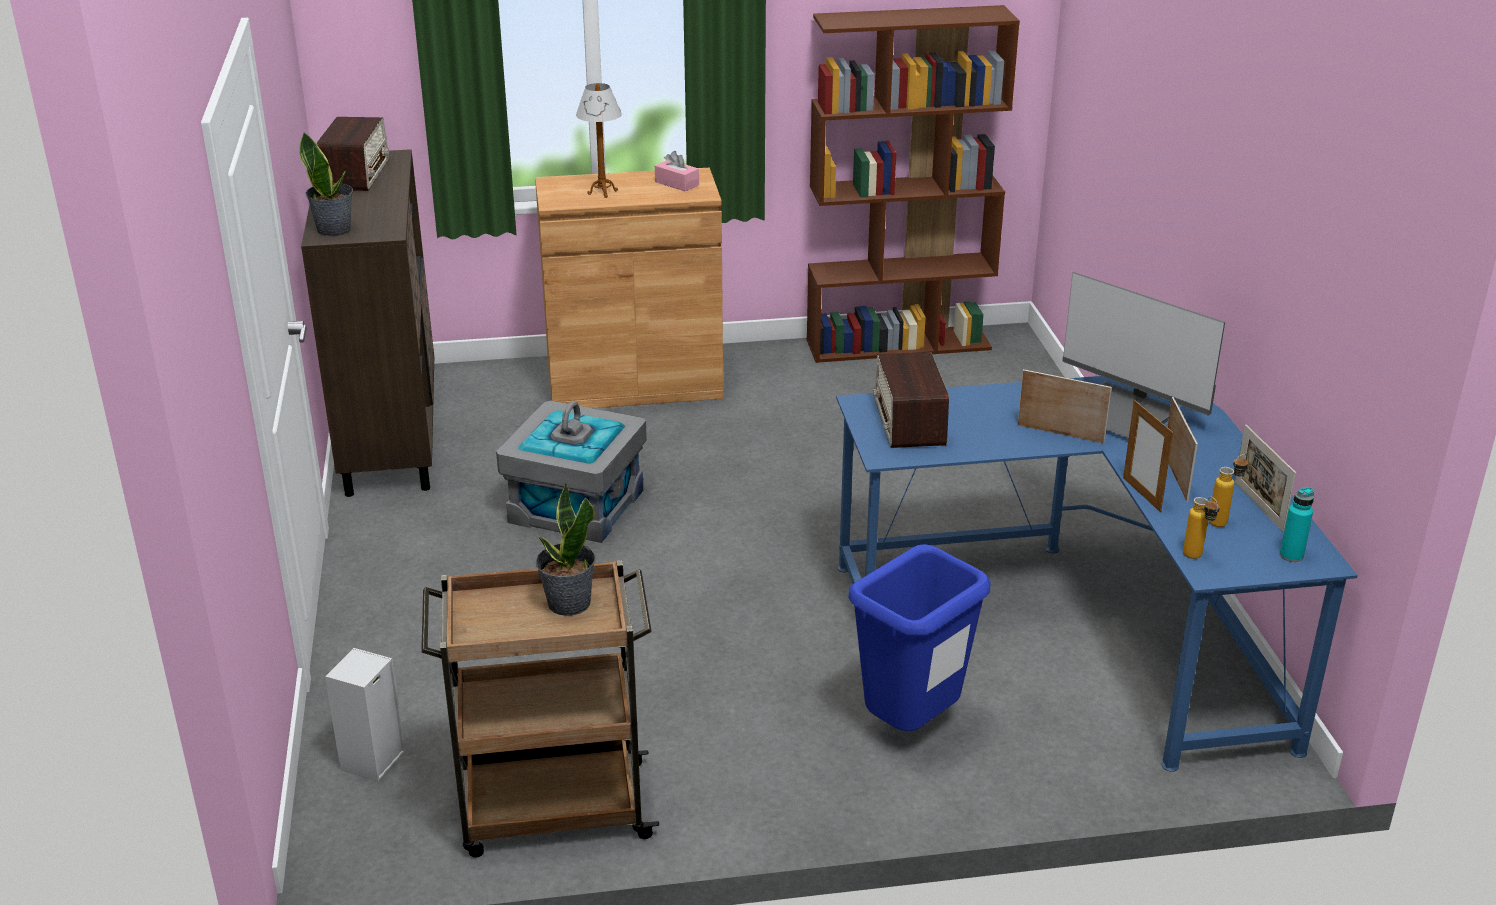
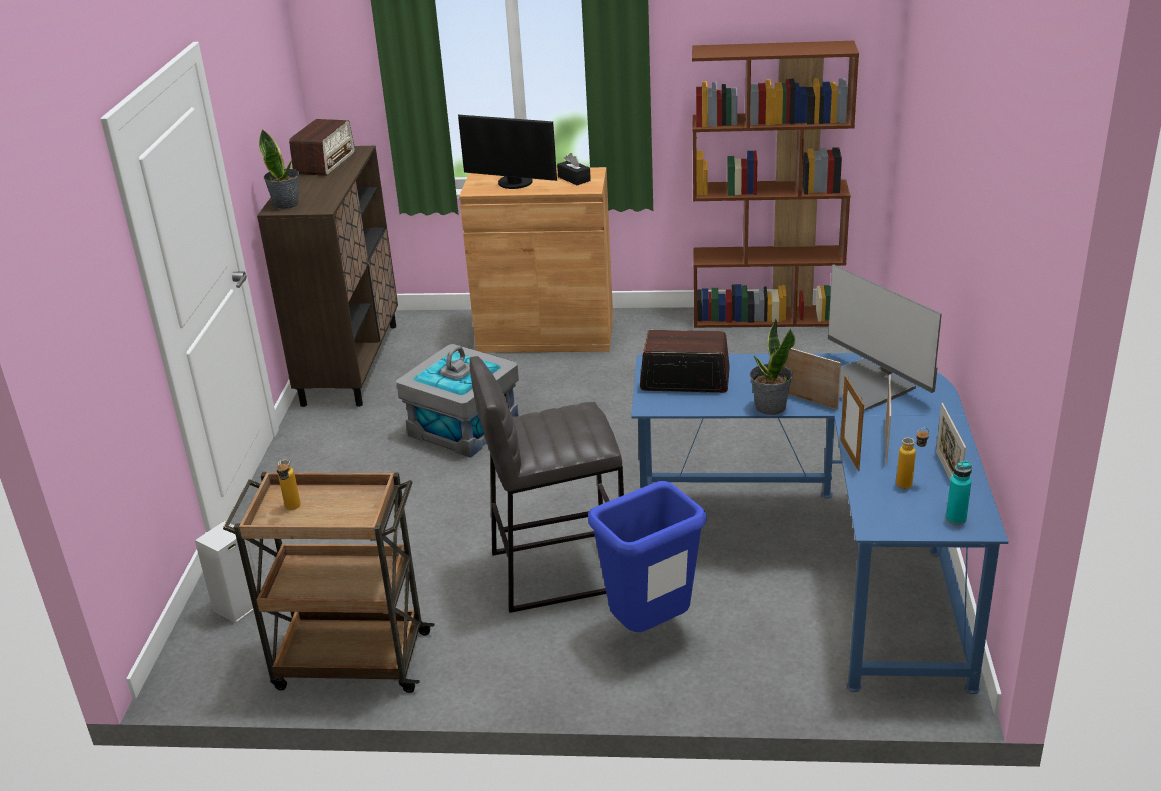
camera: 15 degrees right, 0 degrees up
(568, 603) = (348, 502): potted plant -> potted plant (770, 407)
(602, 192) = (513, 184): table lamp -> monitor
(677, 183) = (574, 179): pink tissue box -> black tissue box
(768, 670) = (556, 570): none -> grey stool
(909, 422) = (684, 380): radio -> radio turned 90 degrees clockwise
(1196, 558) = (871, 513): bottle -> bottle (292, 510)

